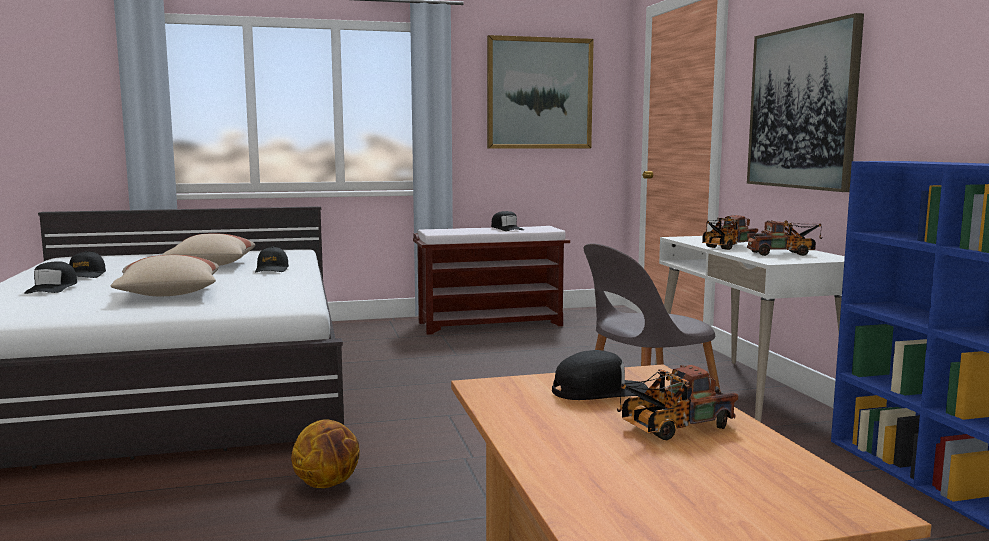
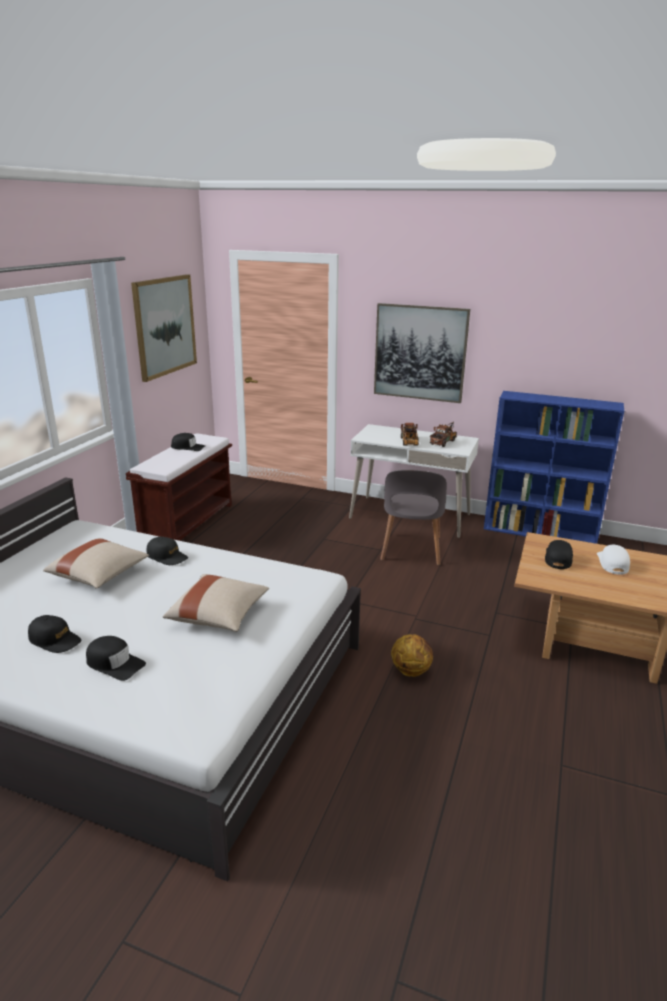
camera: 55 degrees left, 15 degrees up
(671, 428) = (612, 563): toy truck -> white cap

